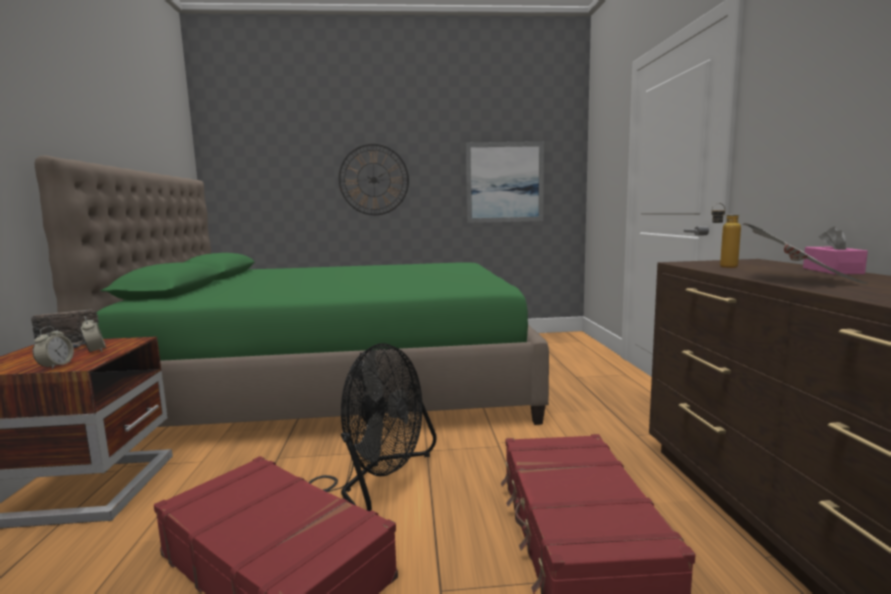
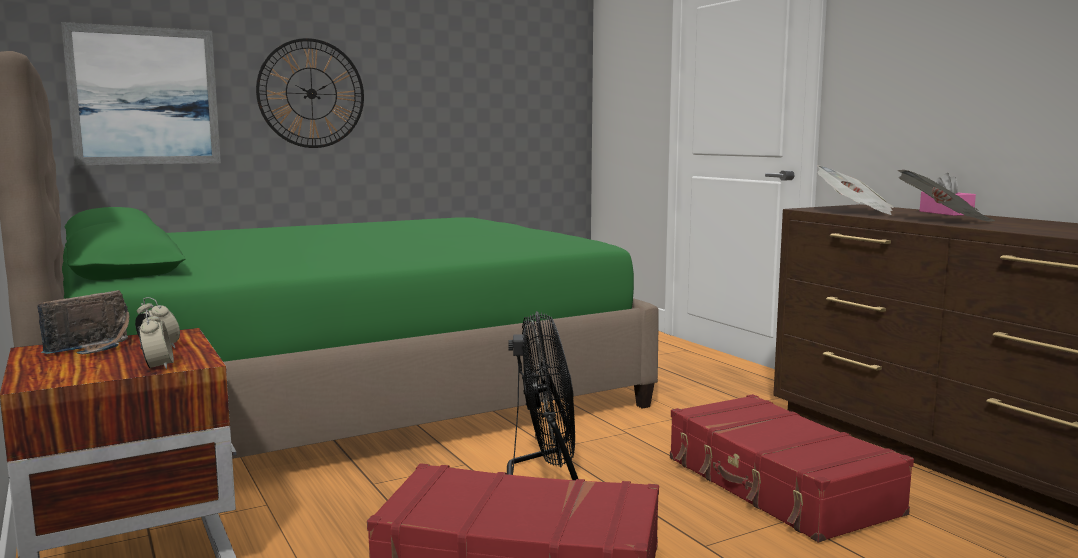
camera: 25 degrees left, 0 degrees up
(504, 182) = (494, 105): picture -> picture (144, 96)
(722, 267) = (855, 212): bottle -> newspaper

